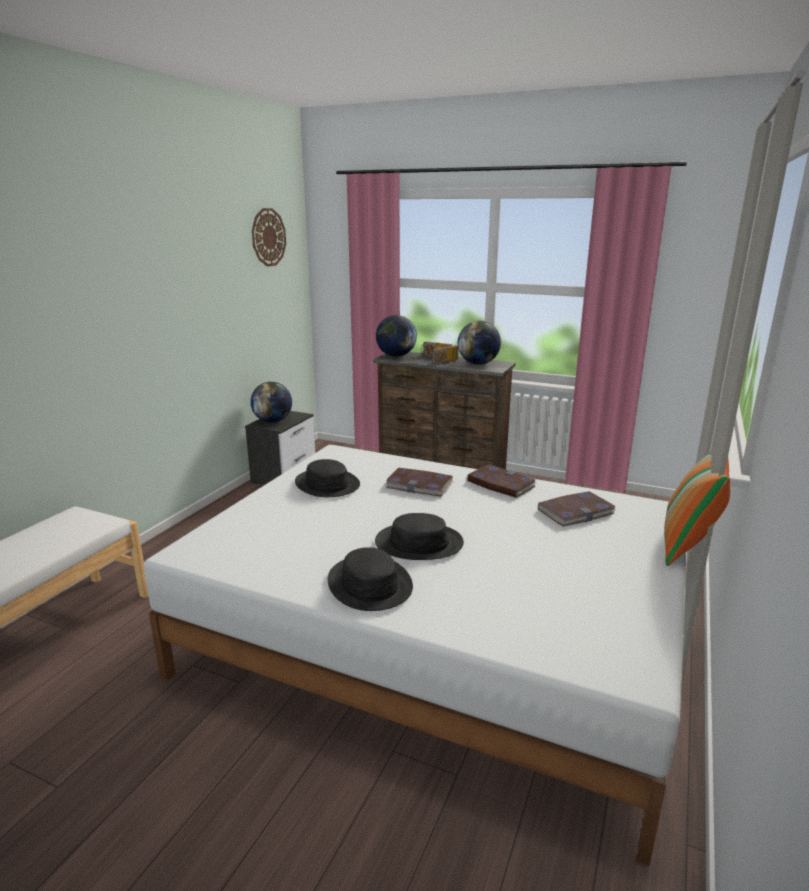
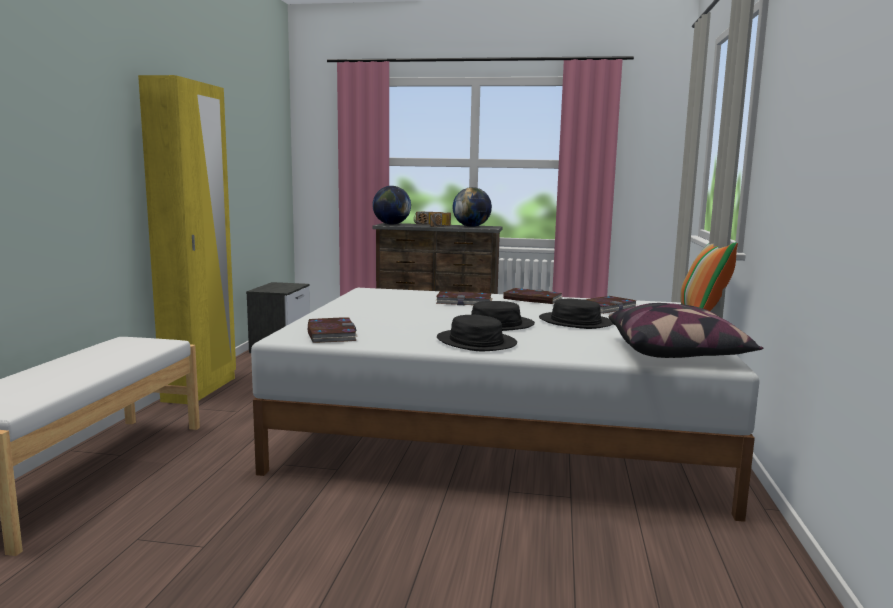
camera: 15 degrees left, 10 degrees down
(180, 536) = (200, 389): none -> yellow wardrobe
(231, 548) = (331, 334): none -> book
(268, 237) = (265, 113): wall clock -> none
(273, 421) = (272, 288): globe -> none
(327, 484) = (380, 304): black hat -> black hat (575, 322)
(597, 642) = (677, 353): none -> pillow

